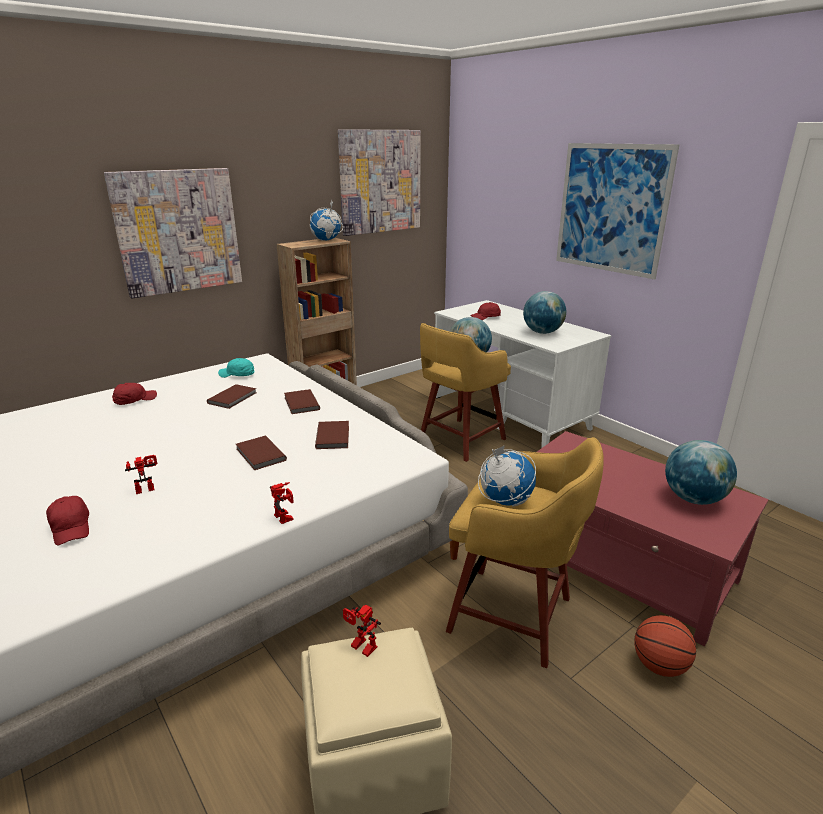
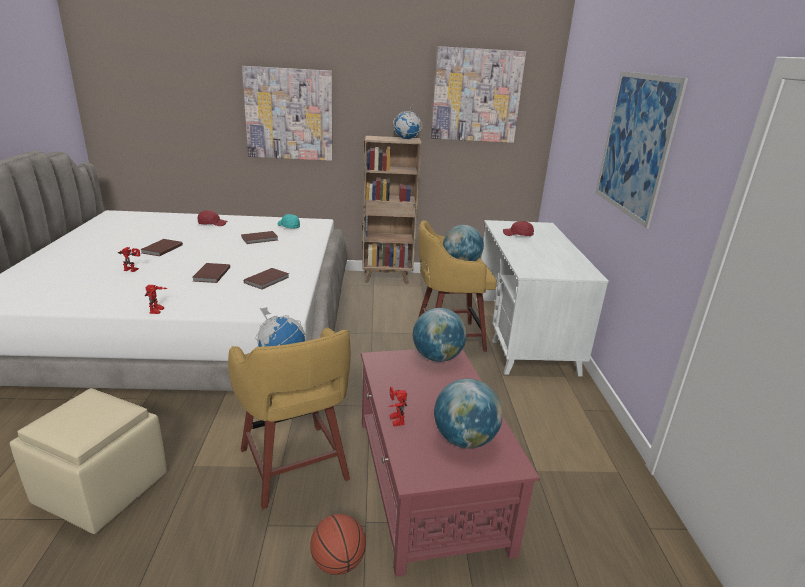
camera: 35 degrees right, 0 degrees up
(71, 528) = (73, 275): red cap -> none
(300, 403) = (289, 255): brown book -> brown book (161, 249)
(360, 648) = (101, 401): toy robot -> toy robot (394, 420)
(542, 332) = (542, 259): globe -> globe (437, 357)

